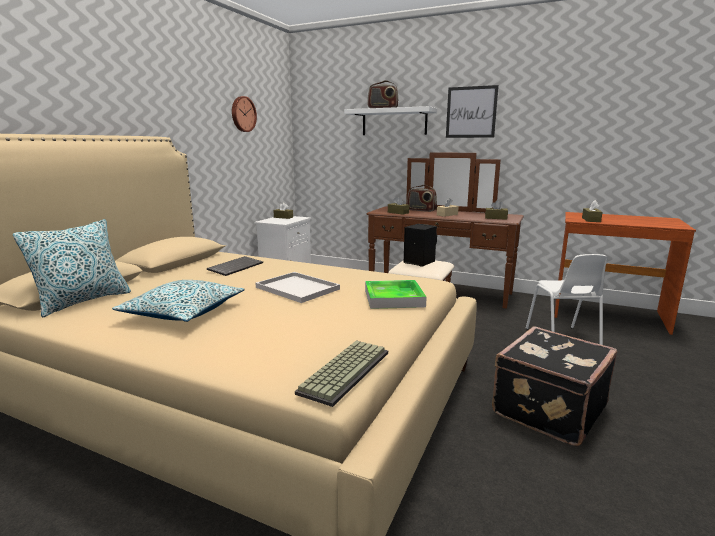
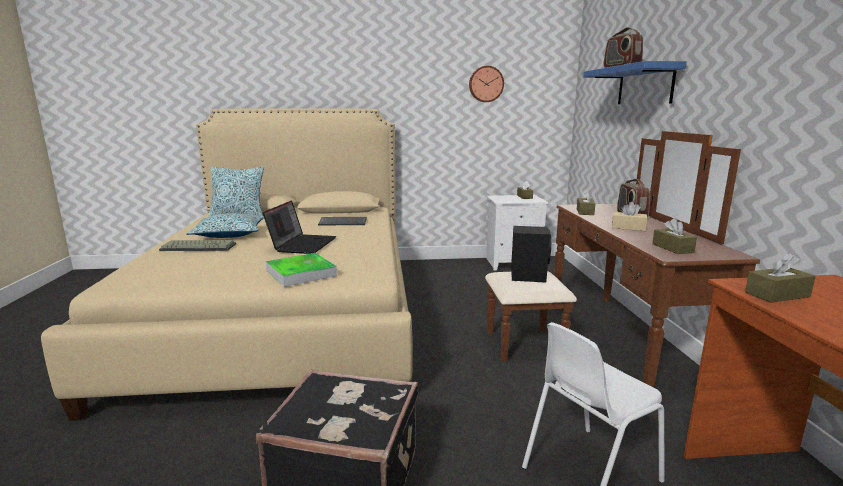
camera: 60 degrees right, 0 degrees up
(296, 288) = (302, 244): white tray -> laptop
(344, 371) = (132, 285): keyboard -> keyboard (199, 247)
(394, 122) = (645, 85): white shelf -> blue shelf
(471, 112) = (724, 64): picture -> none

